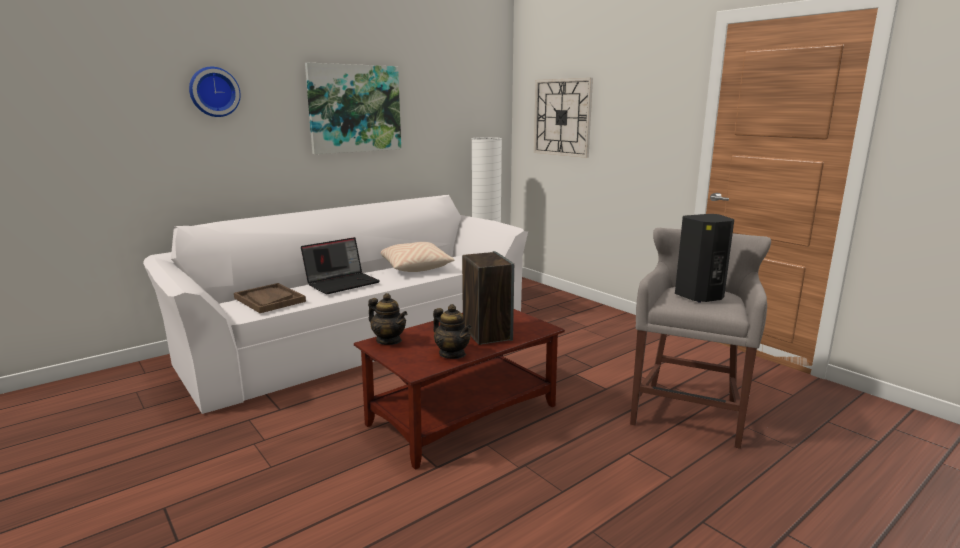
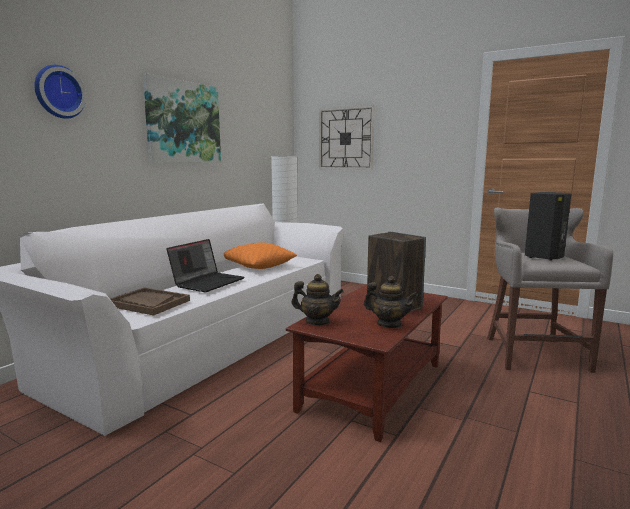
camera: 20 degrees left, 5 degrees down
(414, 267) = (257, 266): beige pillow -> orange pillow

